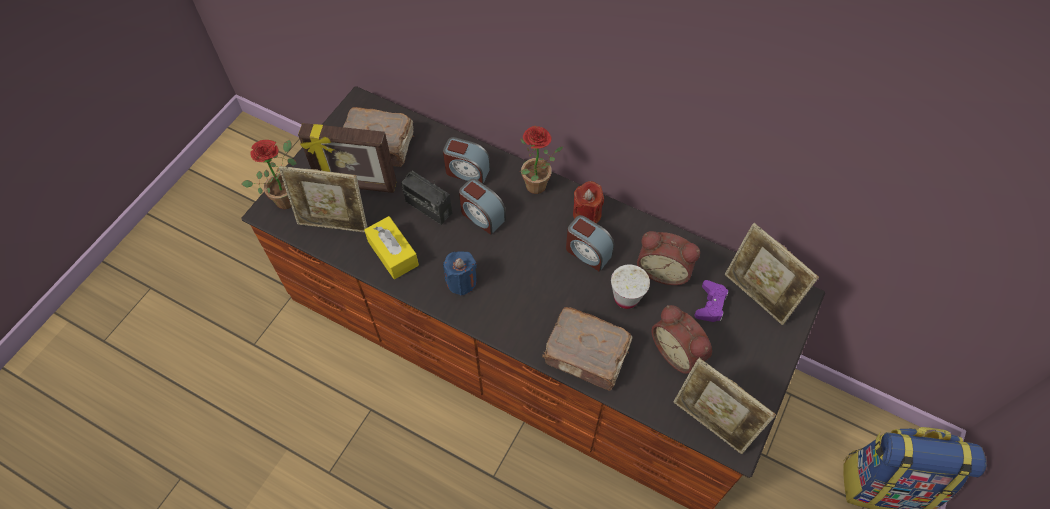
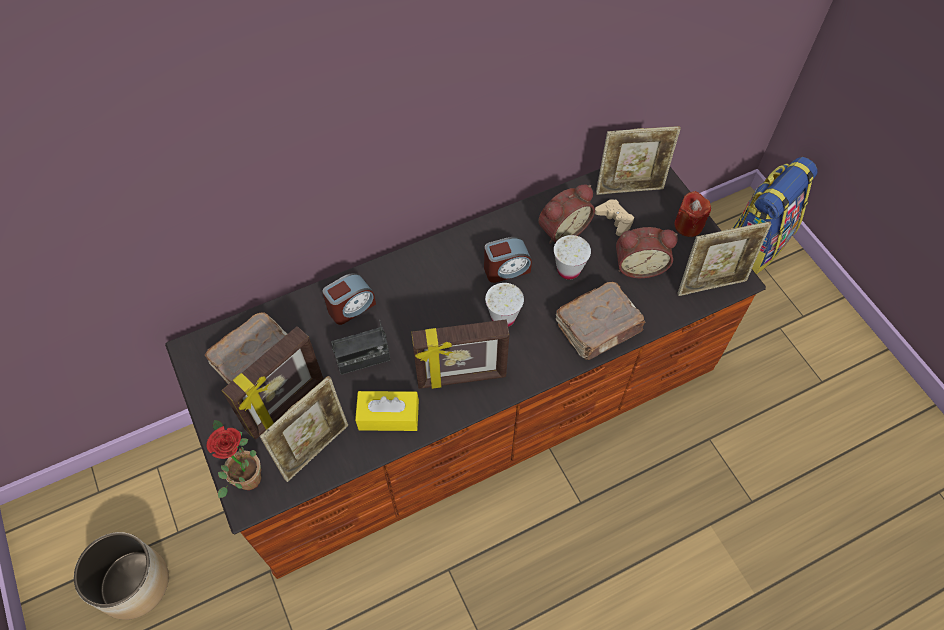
camera: 55 degrees left, 0 degrees up
(238, 218) = (134, 582): none -> planter
(461, 281) = (461, 378): blue candle -> picture frame
(482, 216) = (408, 323): alarm clock -> none
(537, 189) = (416, 266): potted plant -> none
(539, 277) = (503, 317): none -> white cup
(587, 214) = (470, 247): red candle -> red candle (688, 225)
(710, 304) = (614, 220): purple game controller -> beige game controller

